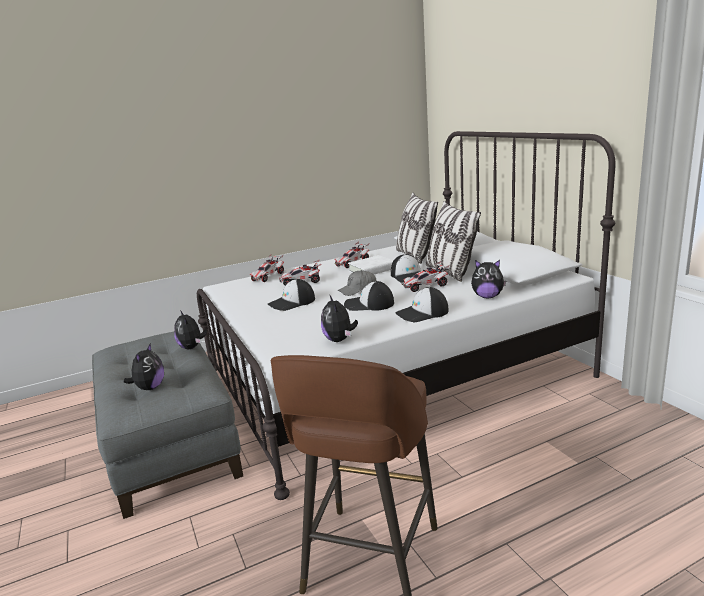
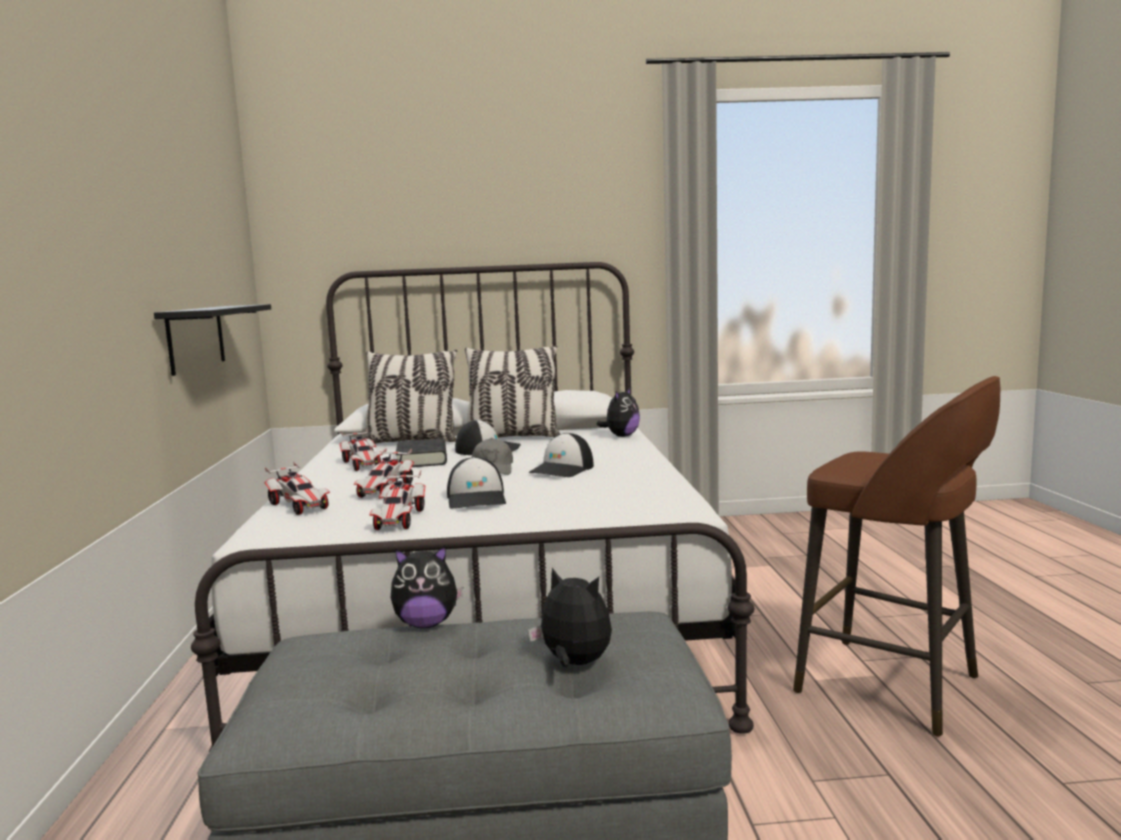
camera: 70 degrees left, 10 degrees down
(328, 176) = (196, 338): none -> black shelf
(339, 340) = (669, 487): plush toy -> none
(372, 270) = (422, 459): white book -> black book
(422, 313) = (632, 456): cap -> none
(425, 286) = (544, 448): toy car -> toy car (399, 519)

